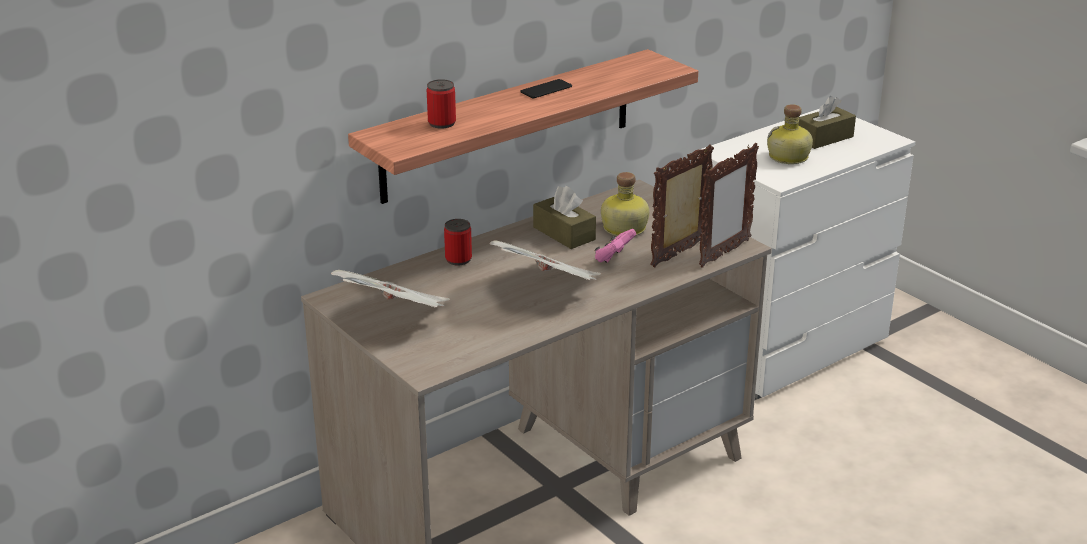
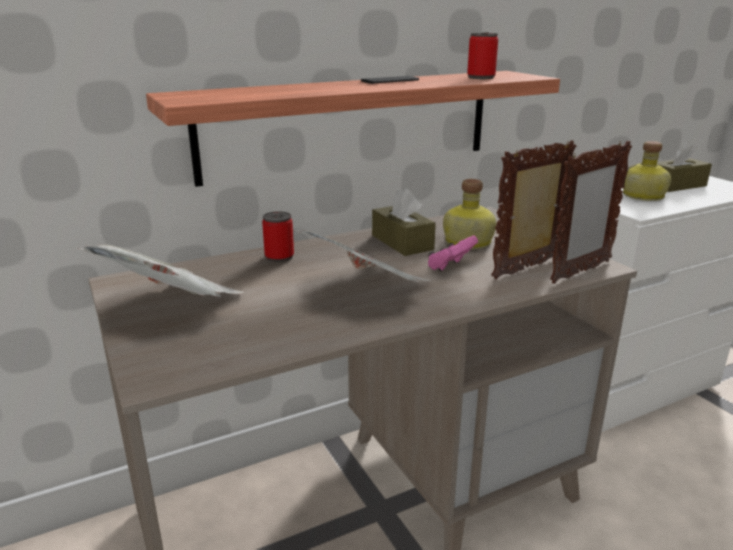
camera: 10 degrees right, 5 degrees down
(442, 123) = (256, 91): can -> can (481, 77)

